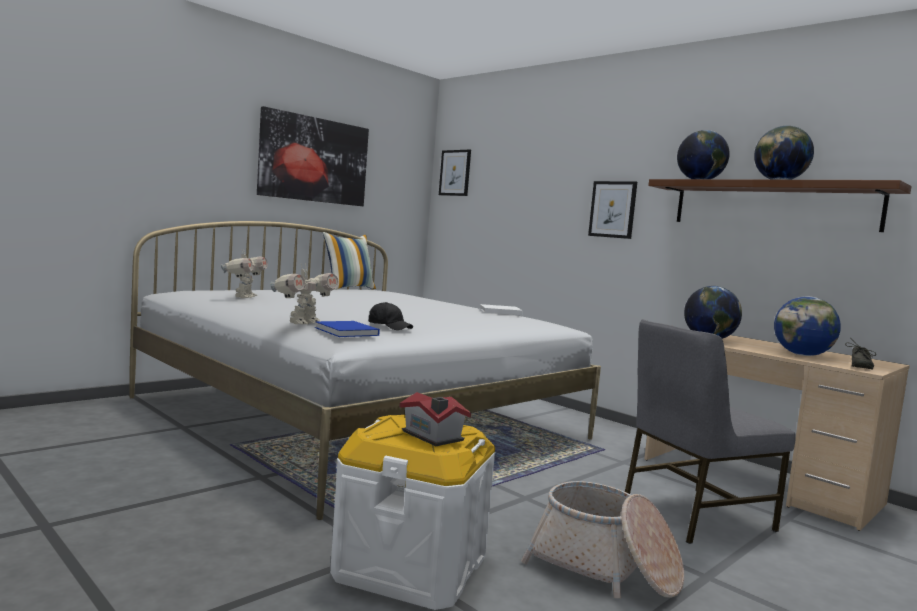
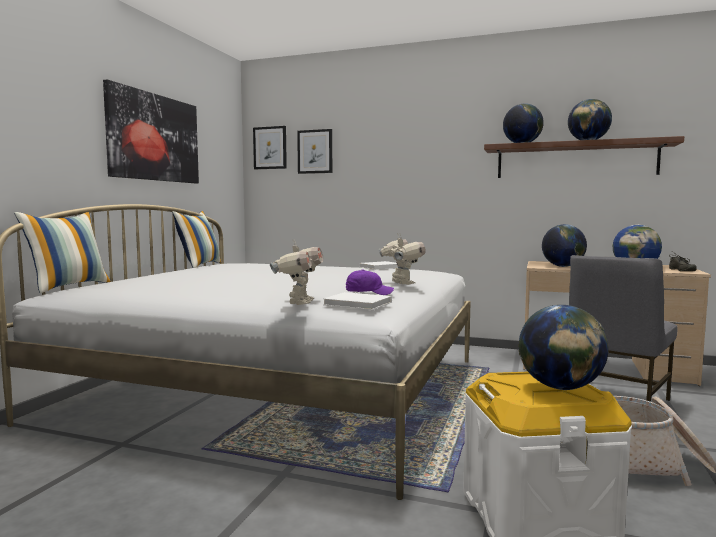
camera: 25 degrees left, 0 degrees up
(195, 289) = (68, 286): none -> pillow
(244, 297) = (156, 287): toy robot -> toy robot (401, 283)
(347, 332) = (359, 304): blue book -> white book
(389, 327) = (368, 293): black cap -> purple cap
(432, 436) = (560, 388): toy house -> globe
(612, 209) = (438, 171): picture -> picture (315, 151)

